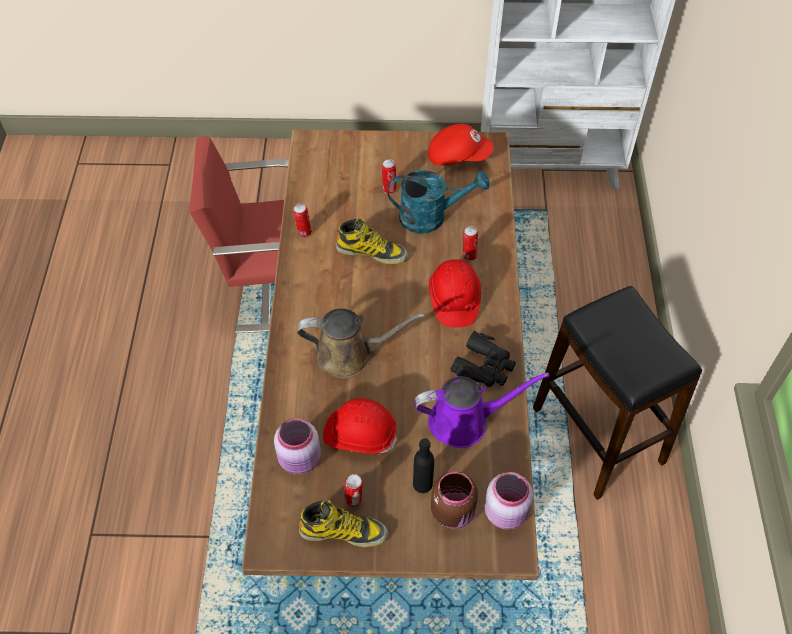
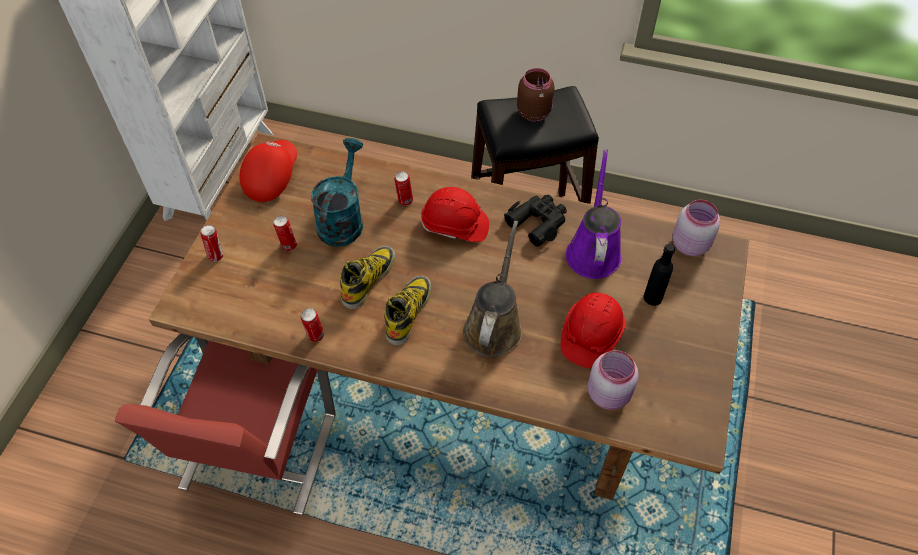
camera: 75 degrees left, 0 degrees up
(343, 531) = (693, 371): boot -> boot (408, 312)
(354, 499) = (660, 355): can -> can (216, 255)
(454, 512) = (684, 281): brown jar -> brown jar (534, 112)

